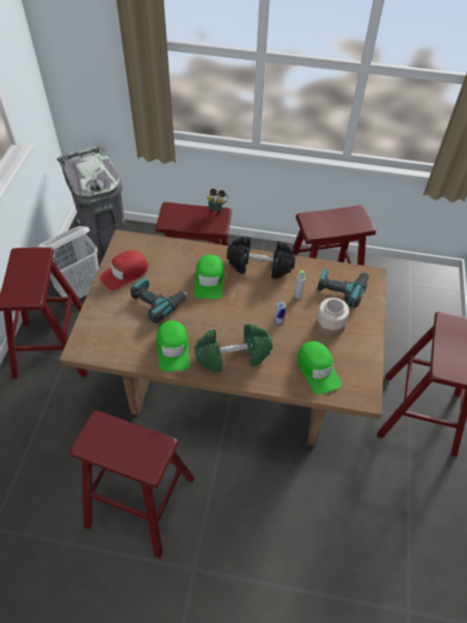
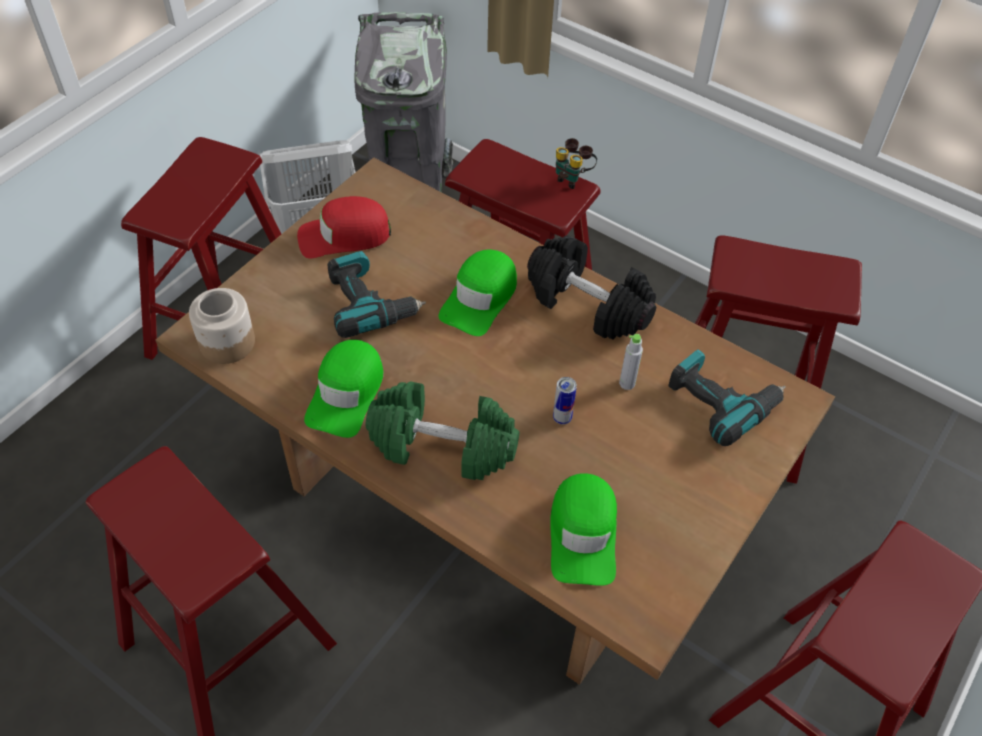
camera: 25 degrees right, 0 degrees up
(330, 325) = (656, 462): jar -> jar (226, 343)

